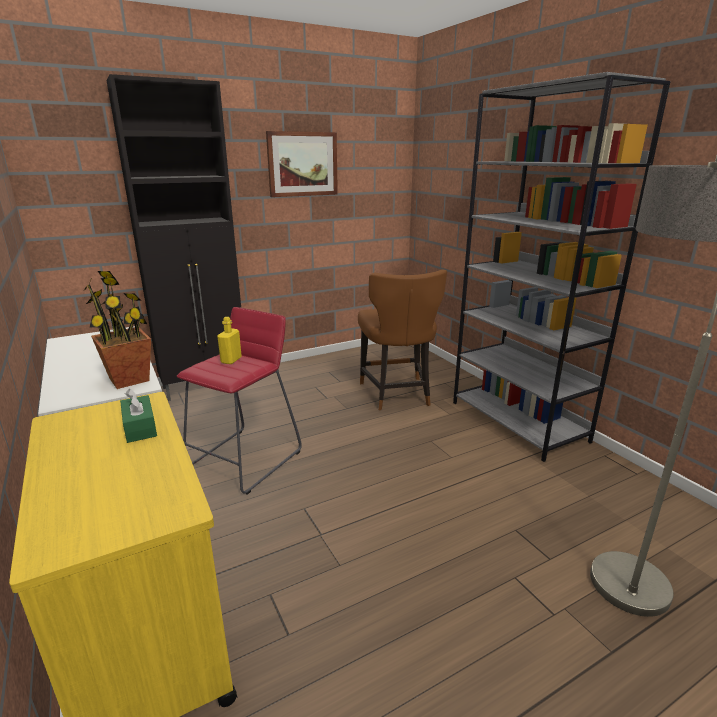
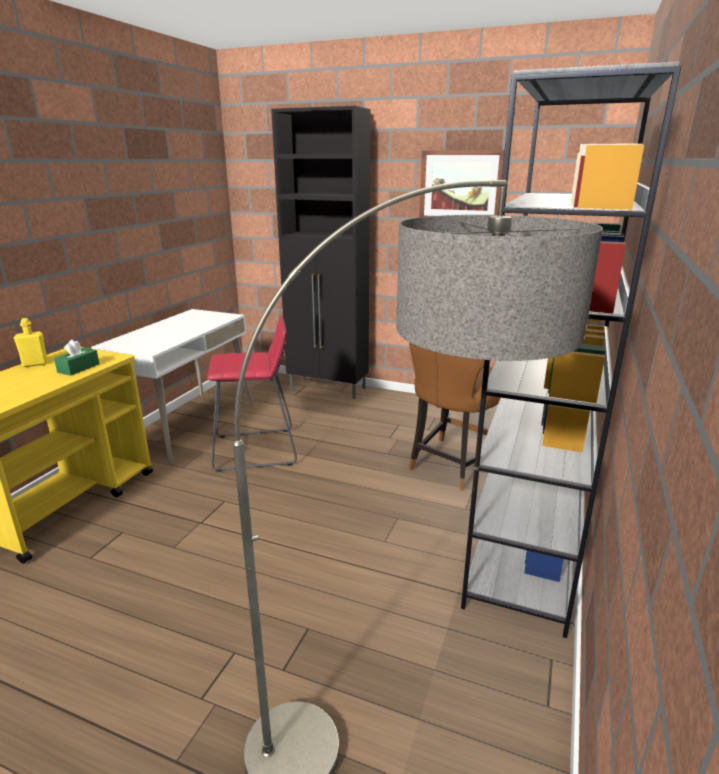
camera: 50 degrees right, 0 degrees up
(130, 379) = (156, 345): potted plant -> none
(231, 360) = (250, 358): yellow bottle -> yellow bottle (35, 364)

